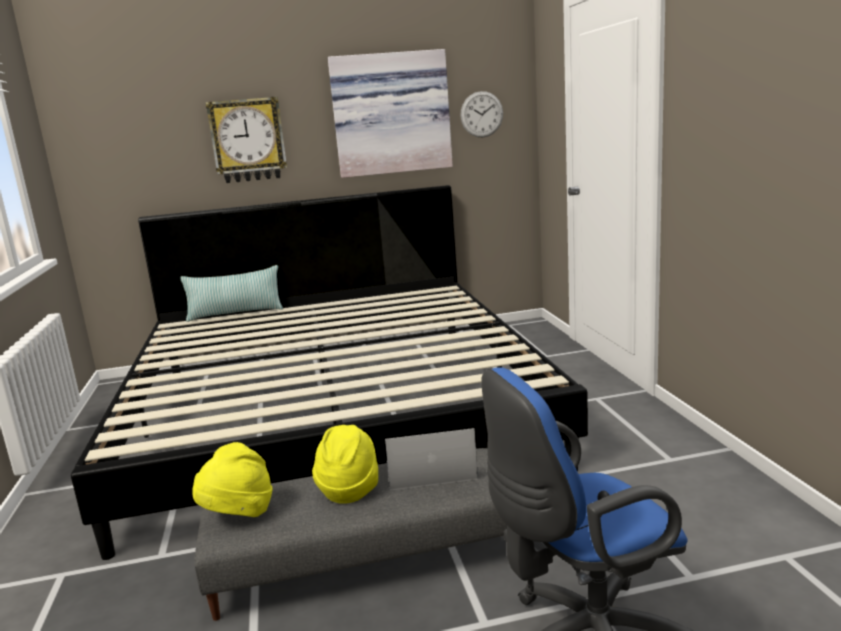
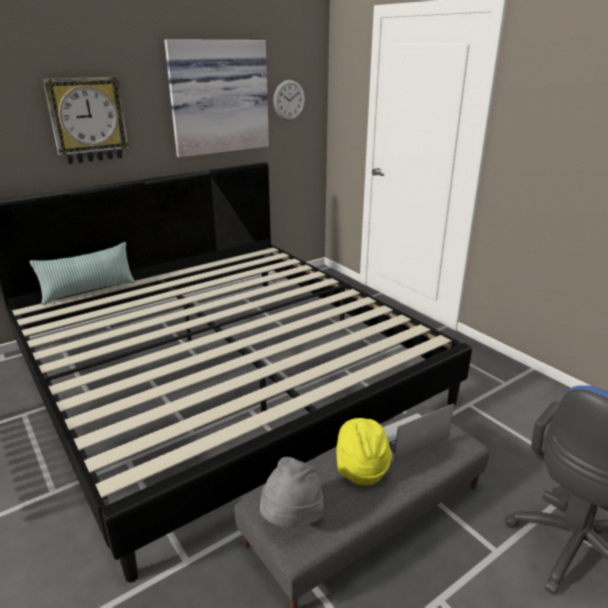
camera: 25 degrees left, 10 degrees up
(238, 515) = (291, 518): yellow hat -> grey hat

